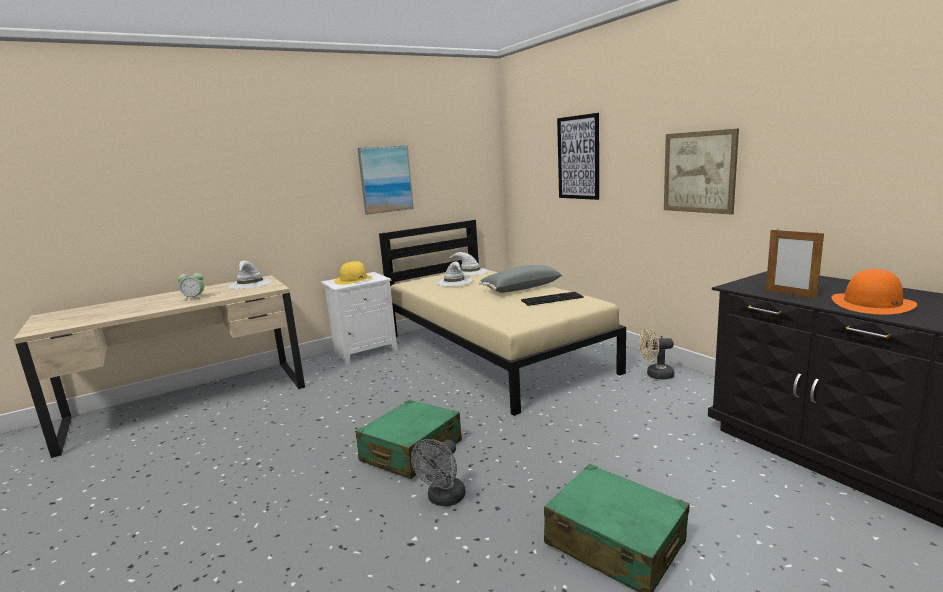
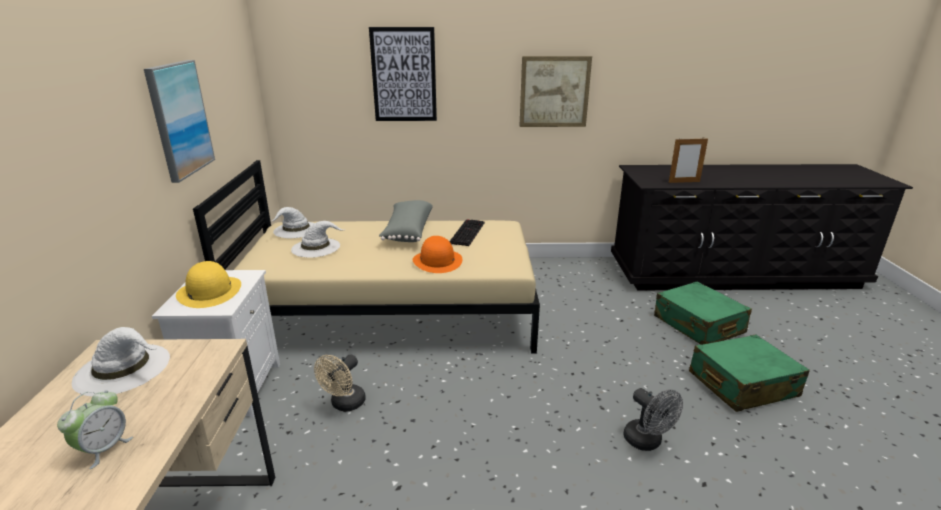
camera: 60 degrees left, 10 degrees up
(411, 452) = (549, 434): green suitcase -> green suitcase (698, 325)
(655, 375) = (538, 271): beige fan -> beige fan (344, 404)
(872, 303) = (722, 178): orange hat -> orange hat (437, 261)

